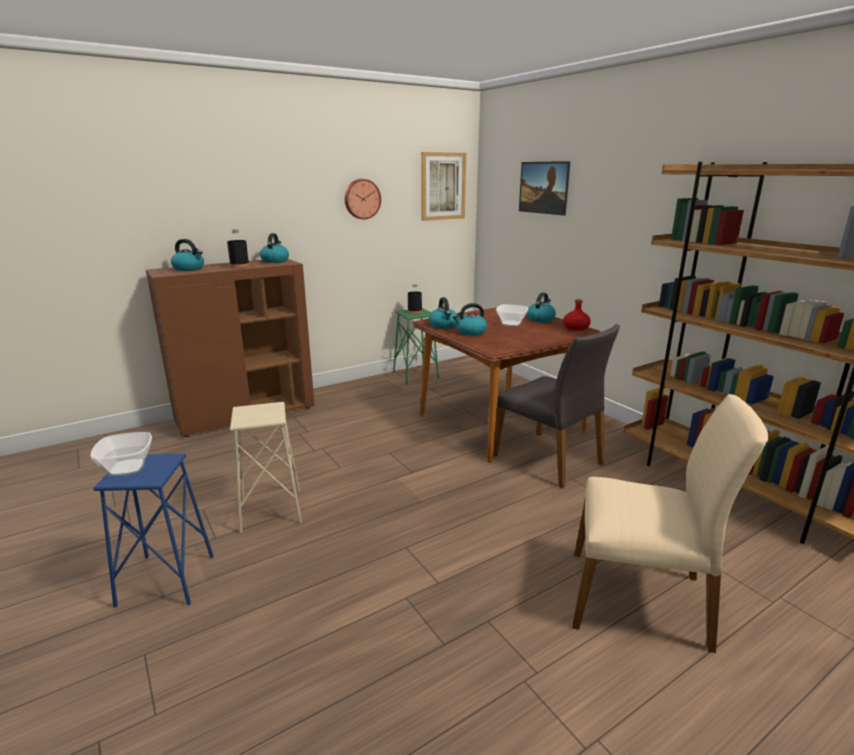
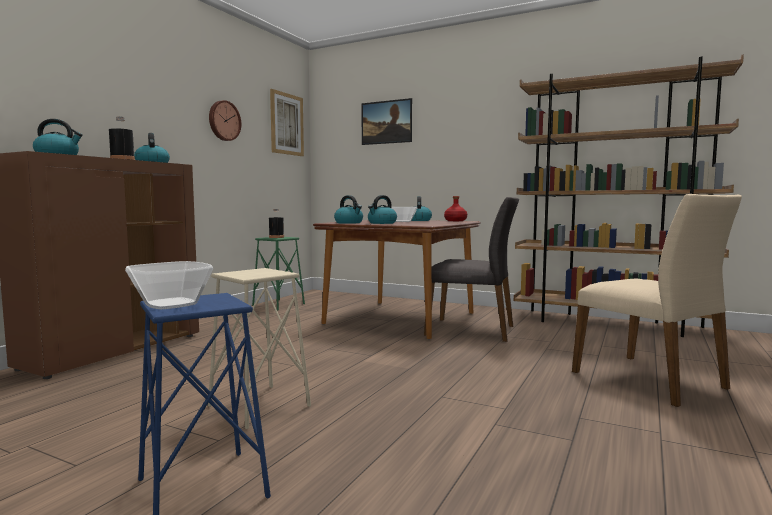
camera: 30 degrees left, 15 degrees down
(639, 599) = (650, 379): beige chair -> beige chair turned 75 degrees clockwise

